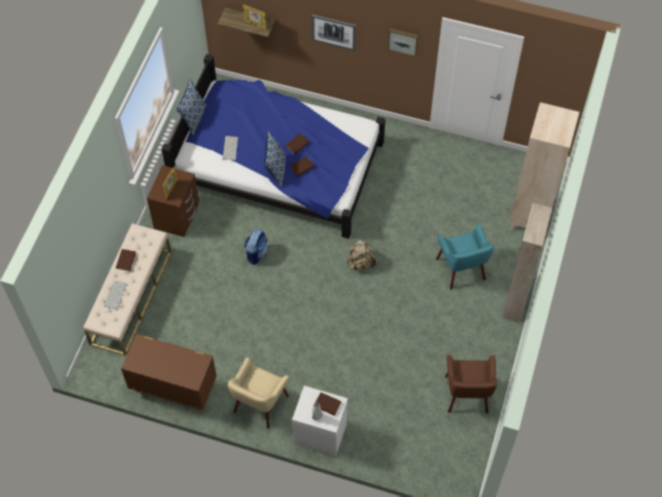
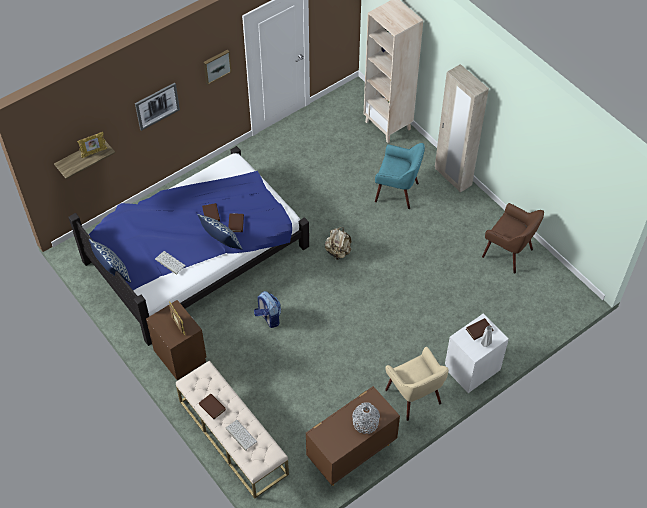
camera: 55 degrees left, 5 degrees down
(174, 370) = (365, 422): none -> grey vase

